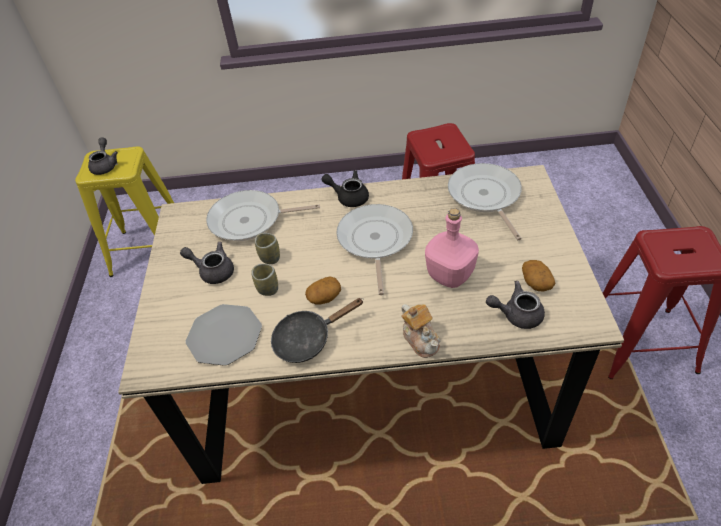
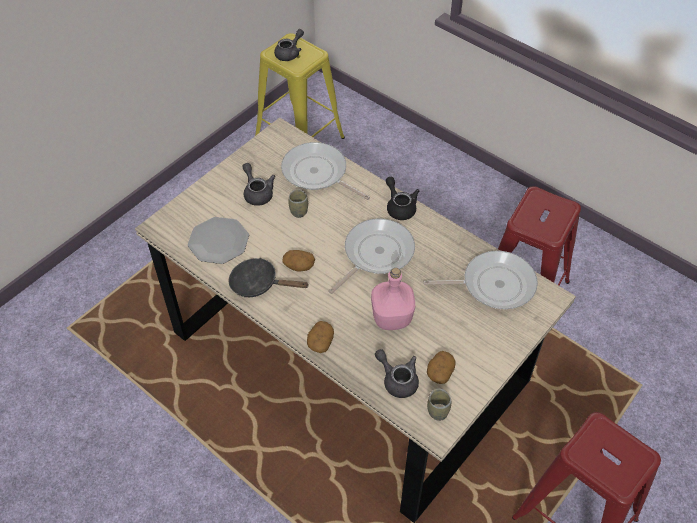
camera: 40 degrees right, 5 degrees up
(268, 289) = (274, 232): cup -> cup (437, 411)
(421, 339) = (320, 341): teapot -> potato
(485, 196) = (493, 284): frying pan -> frying pan turned 60 degrees clockwise

